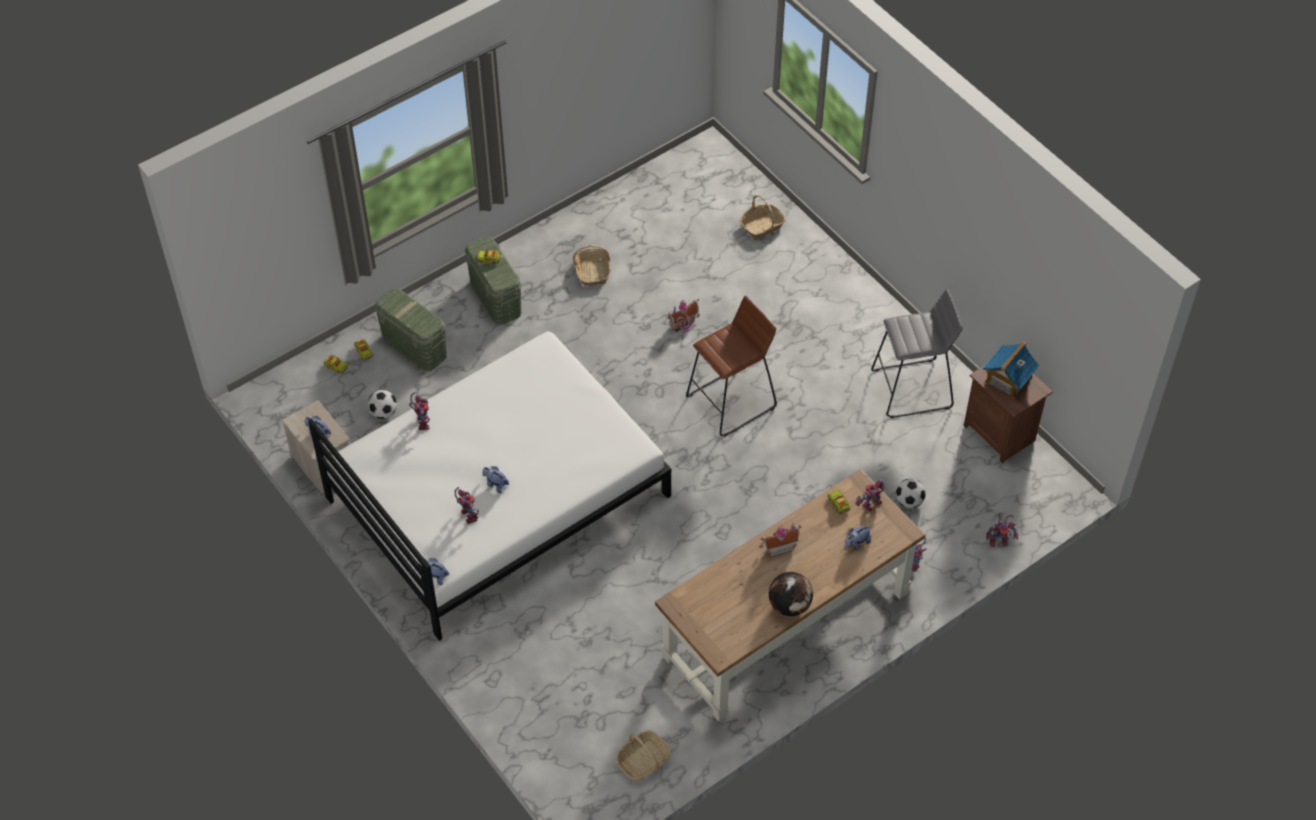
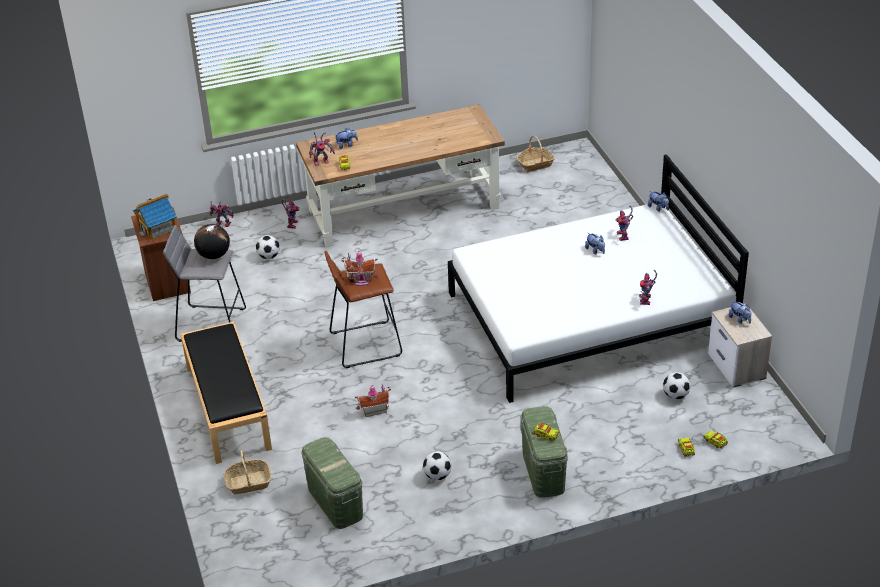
camera: 160 degrees left, 15 degrees down
(414, 347) = (635, 444): green storage box -> green storage box (335, 502)
(592, 271) = (437, 476): basket -> football
(778, 547) = (402, 152): toy house -> toy house (361, 280)
(789, 605) = (412, 124): globe -> globe (214, 255)
(830, 296) = (227, 407): none -> black bench

